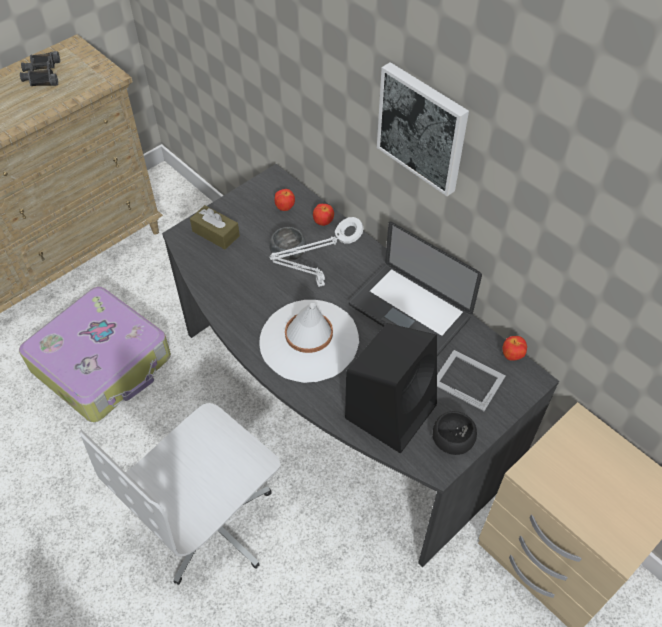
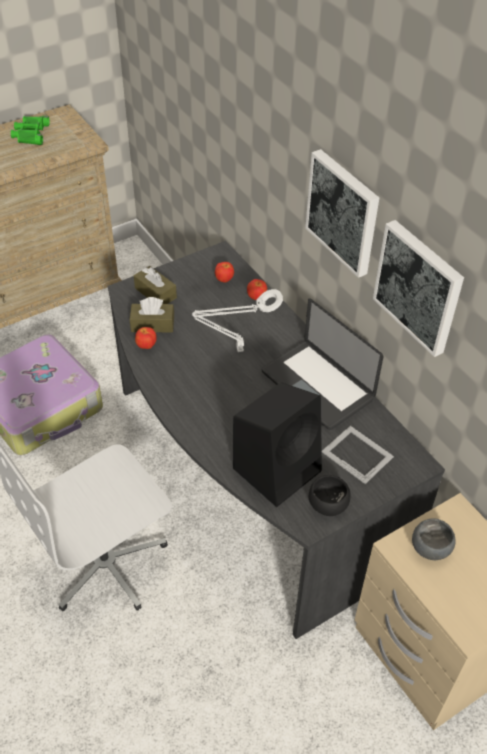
camera: 10 degrees right, 5 degrees down
(42, 74) = (30, 134): black binoculars -> green binoculars
(221, 269) = (152, 324): none -> brown tissue box
(289, 254) = (218, 320): grey bowl -> grey bowl (431, 548)
(309, 341) = (217, 397): white hat -> none
(512, 356) = (404, 440): apple -> apple (146, 346)
(523, 202) = (419, 286): none -> picture

